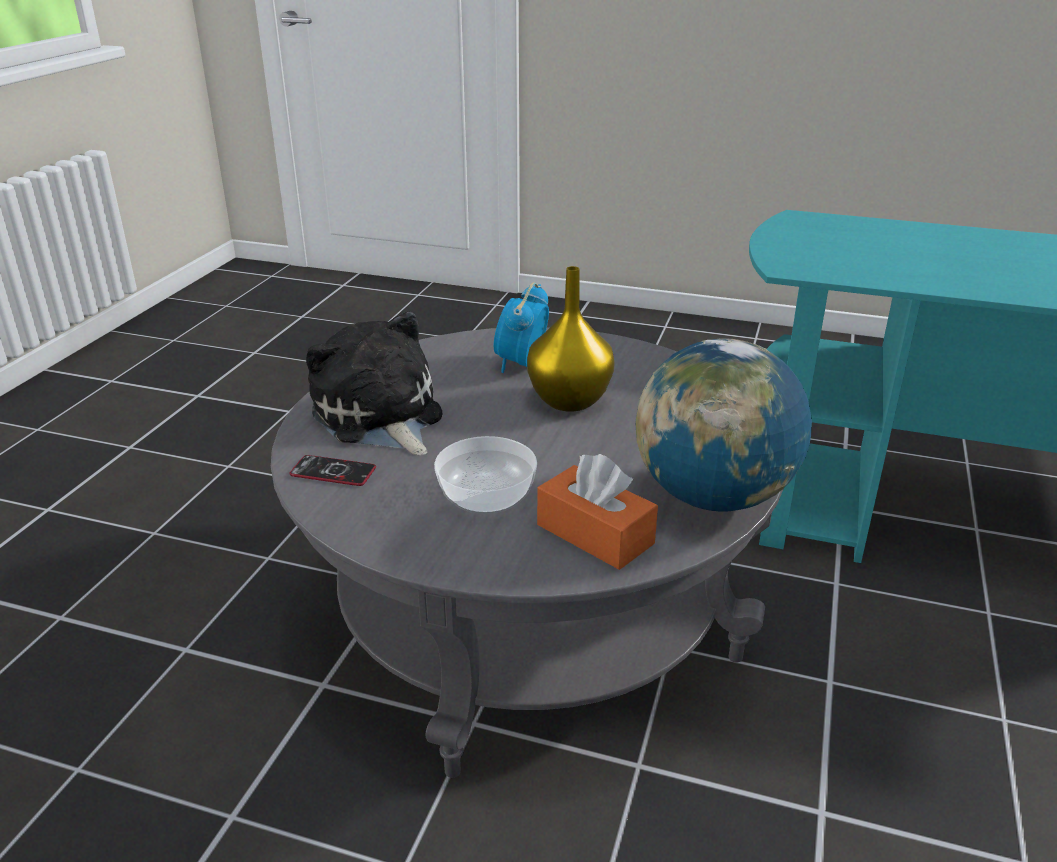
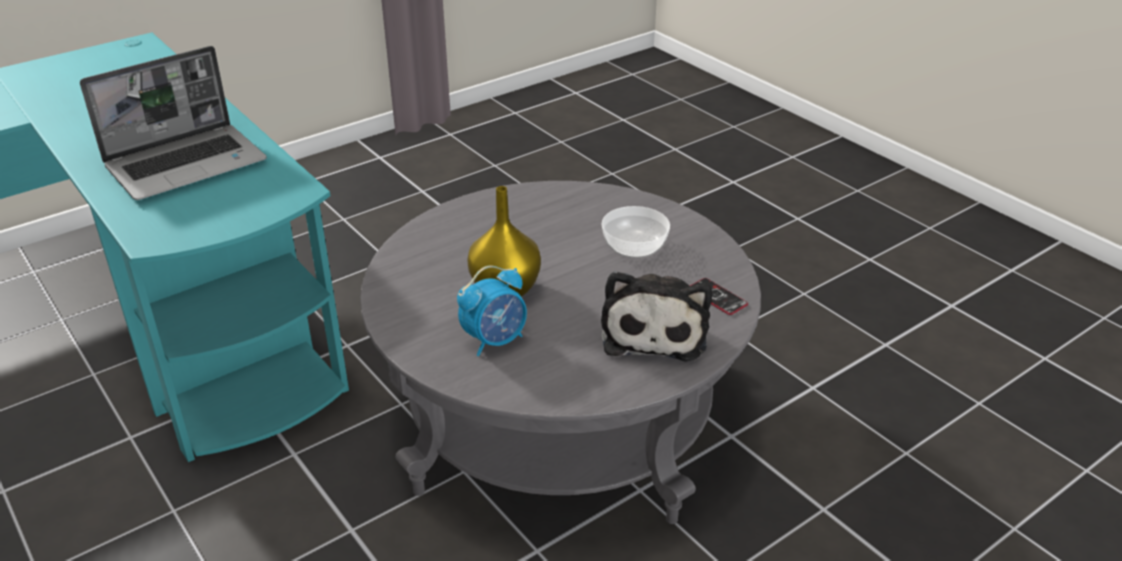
camera: 145 degrees left, 5 degrees up
(595, 534) = (599, 207): orange tissue box -> none
(713, 497) = (514, 200): globe -> none
(933, 257) = (187, 164): none -> laptop

